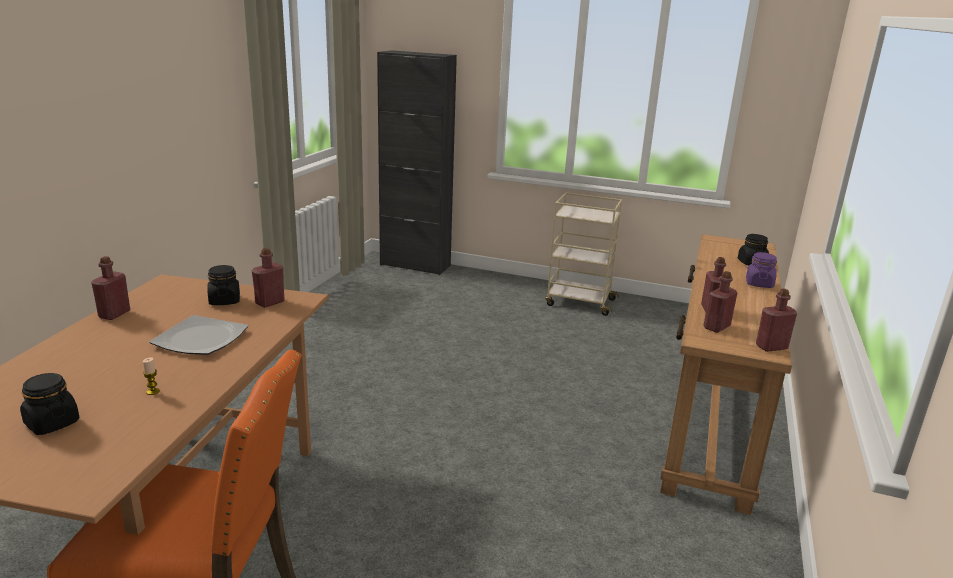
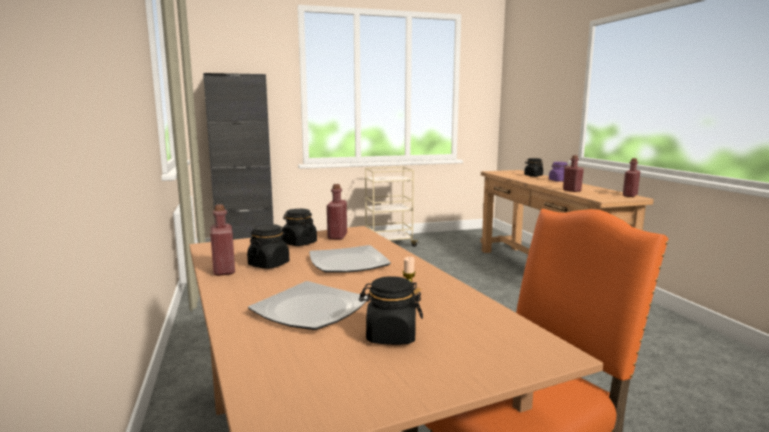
camera: 35 degrees left, 10 degrees down
(70, 376) = (309, 310): none -> plate
(151, 319) = (269, 264): none -> black jar
(716, 327) = (592, 194): red bottle -> none

